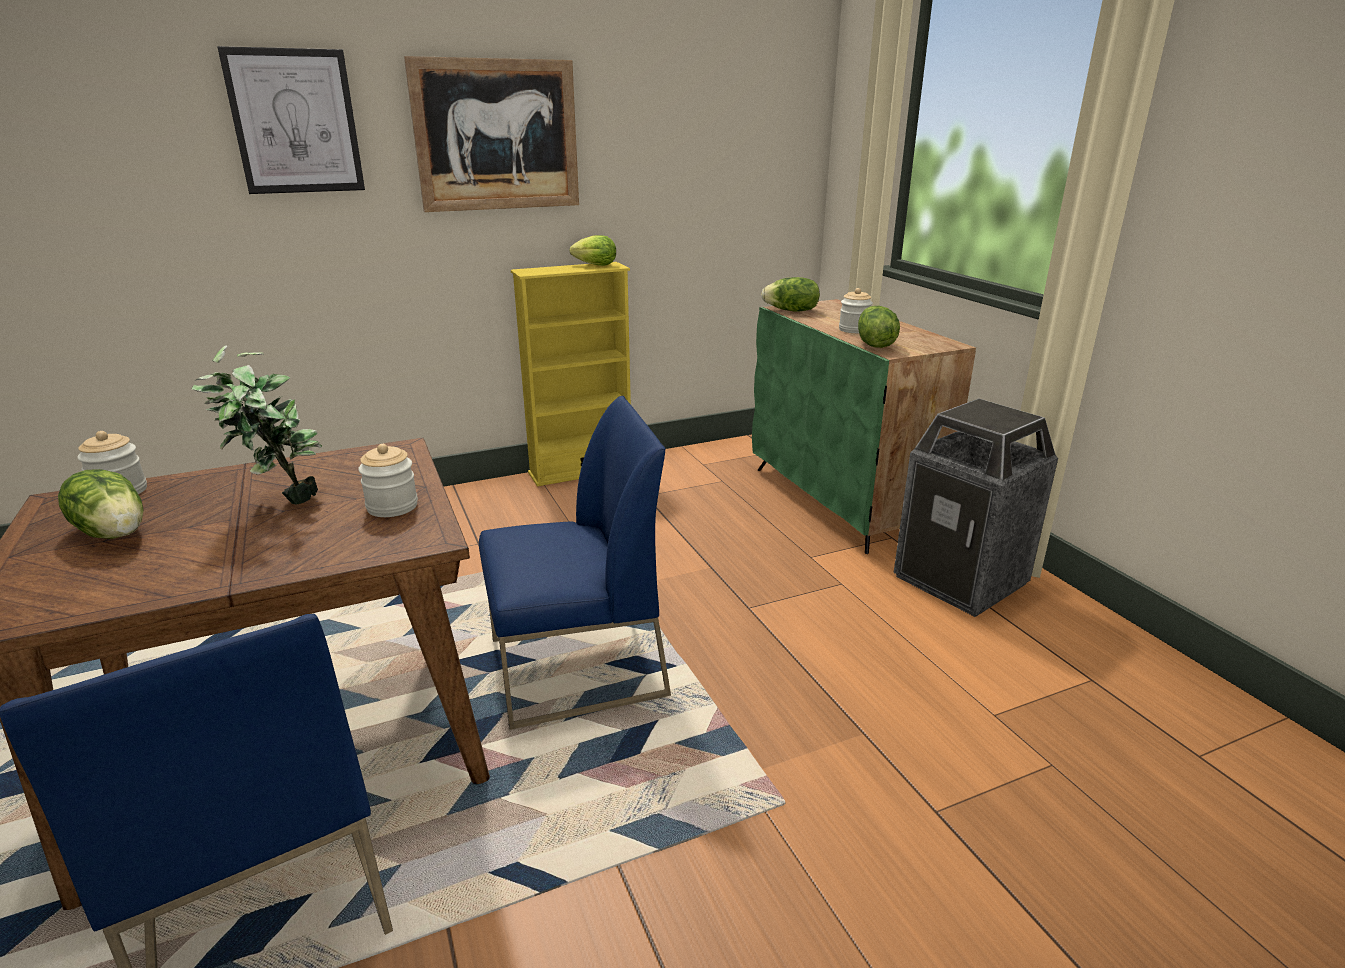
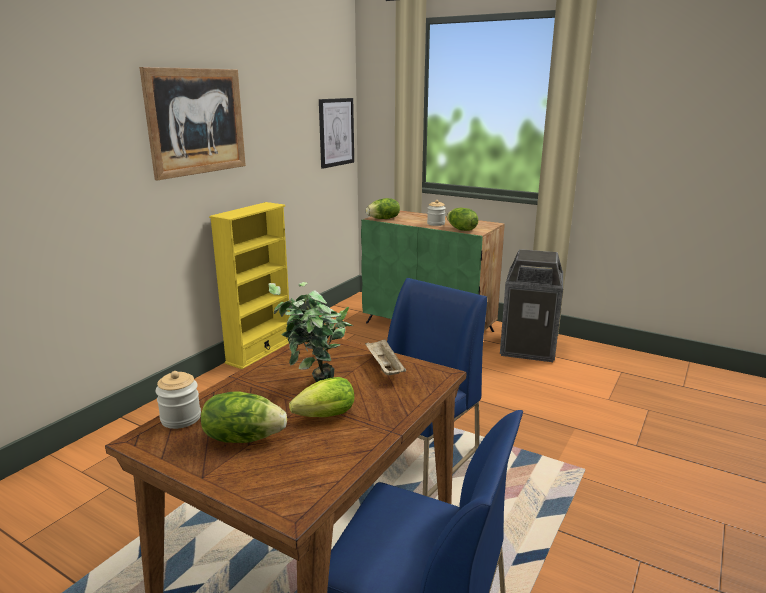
camera: 35 degrees left, 5 degrees down
(295, 122) = (67, 118): picture -> picture (336, 132)
(392, 507) = (384, 367): jar -> beige tray
(593, 265) = (259, 206): lettuce -> lettuce (322, 417)

